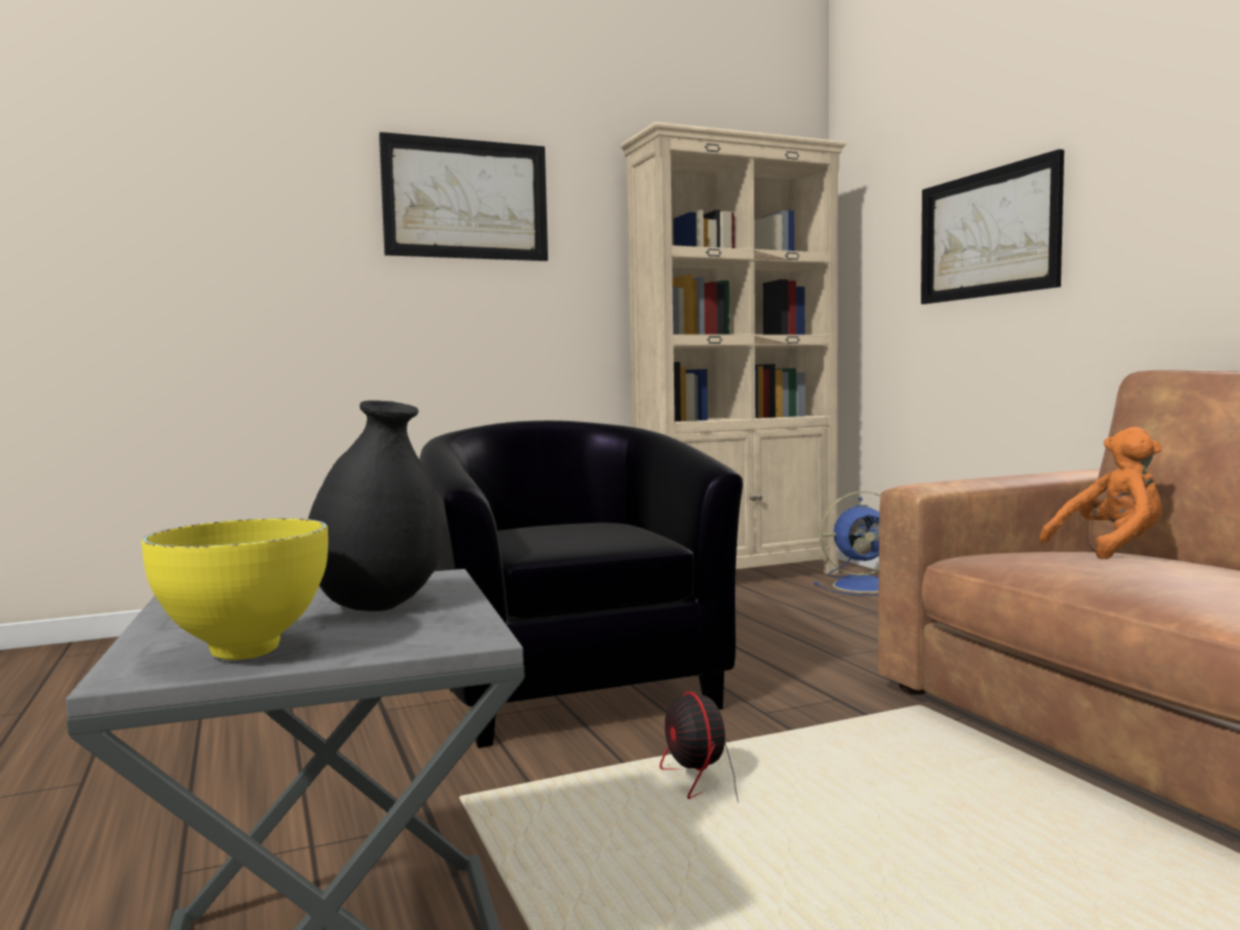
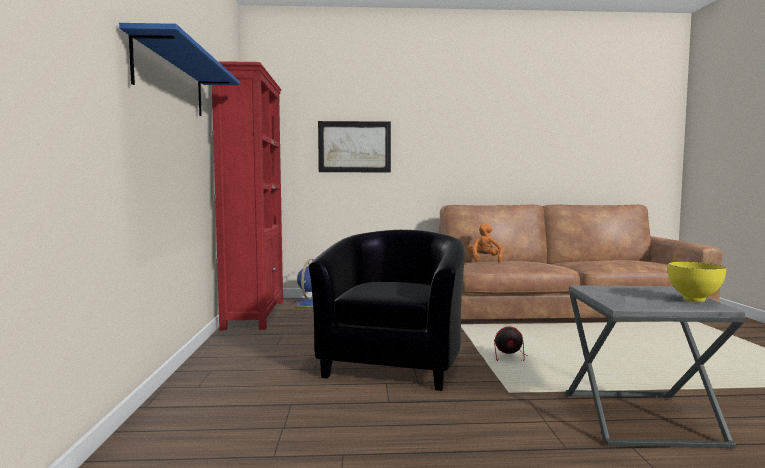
camera: 70 degrees left, 0 degrees up
(378, 605) = (632, 292): black vase -> none
(466, 200) = (171, 80): picture -> blue shelf
(571, 688) = (394, 363): black armchair -> black armchair turned 105 degrees clockwise
(738, 576) = (254, 314): beige bookcase -> red bookcase

